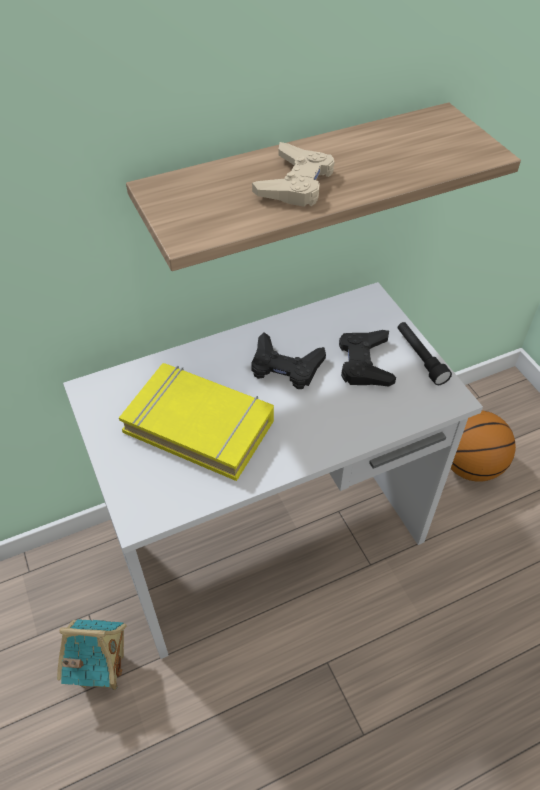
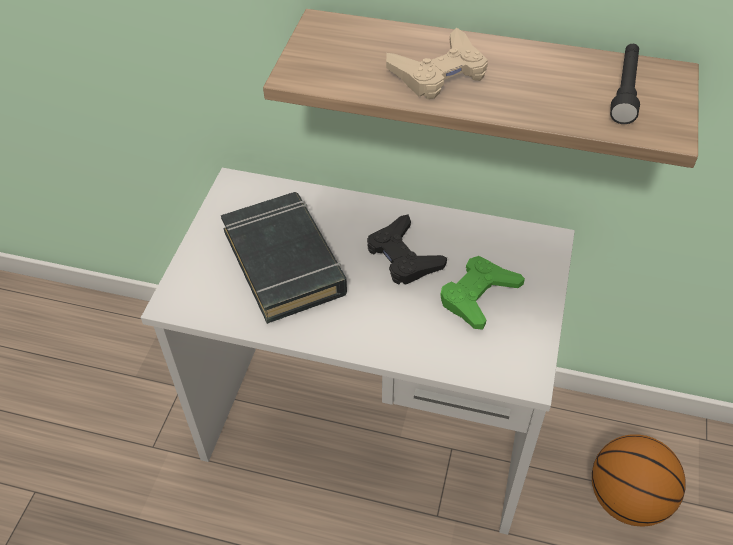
camera: 40 degrees right, 0 degrees up
(102, 670) = (154, 435): toy house -> none
(199, 425) = (284, 262): yellow book -> black book
(365, 363) = (478, 296): black game controller -> green game controller
(420, 358) = (537, 323): black flashlight -> black flashlight (625, 91)

